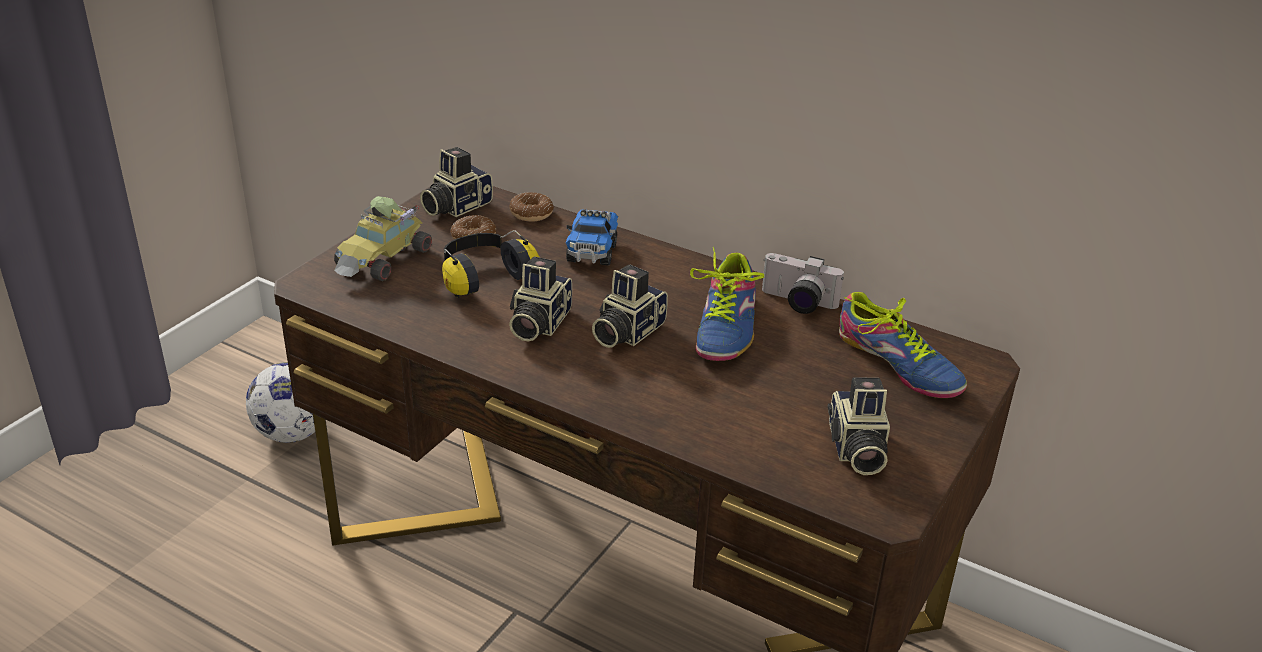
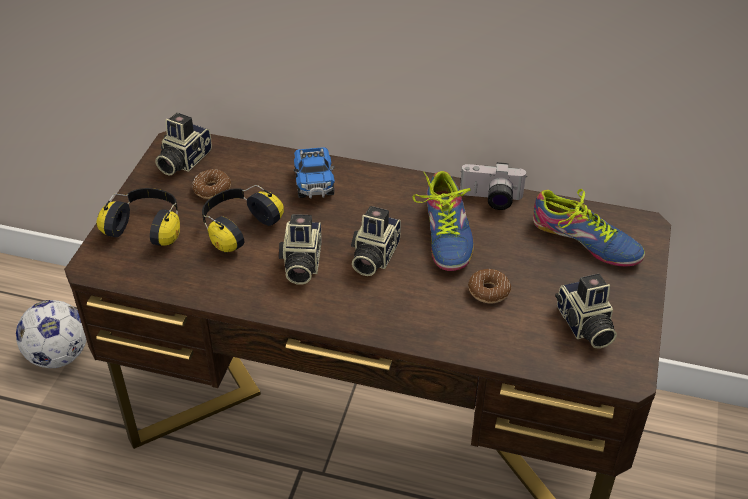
camera: 15 degrees left, 10 degrees up
(384, 259) = (147, 227): toy car -> headphones
(531, 213) = (249, 155): donut -> donut (488, 291)

